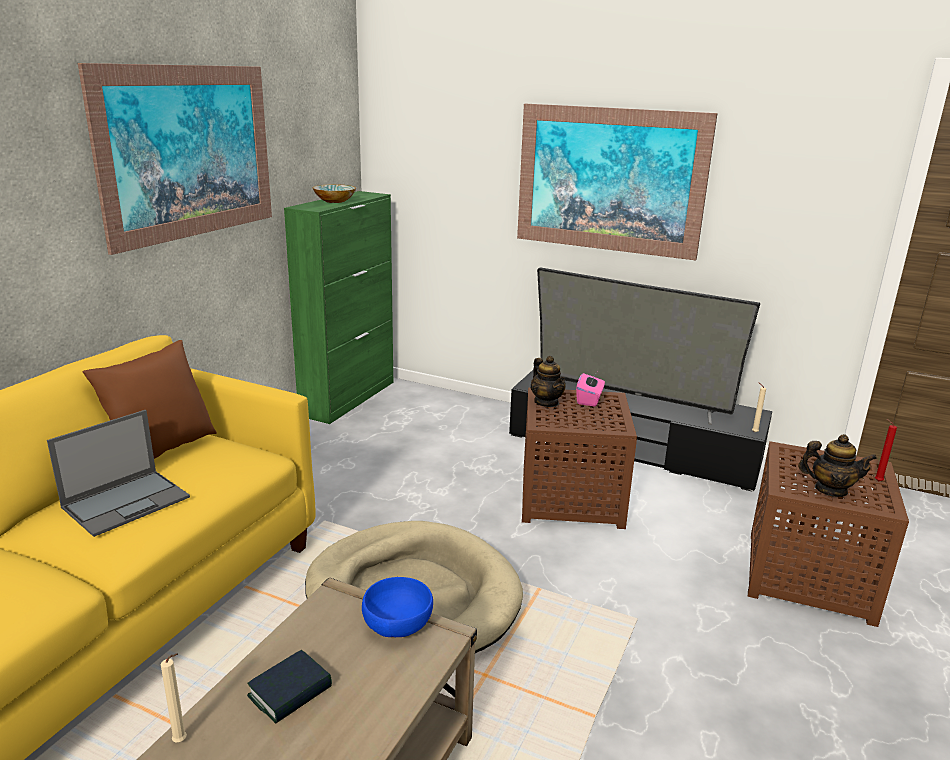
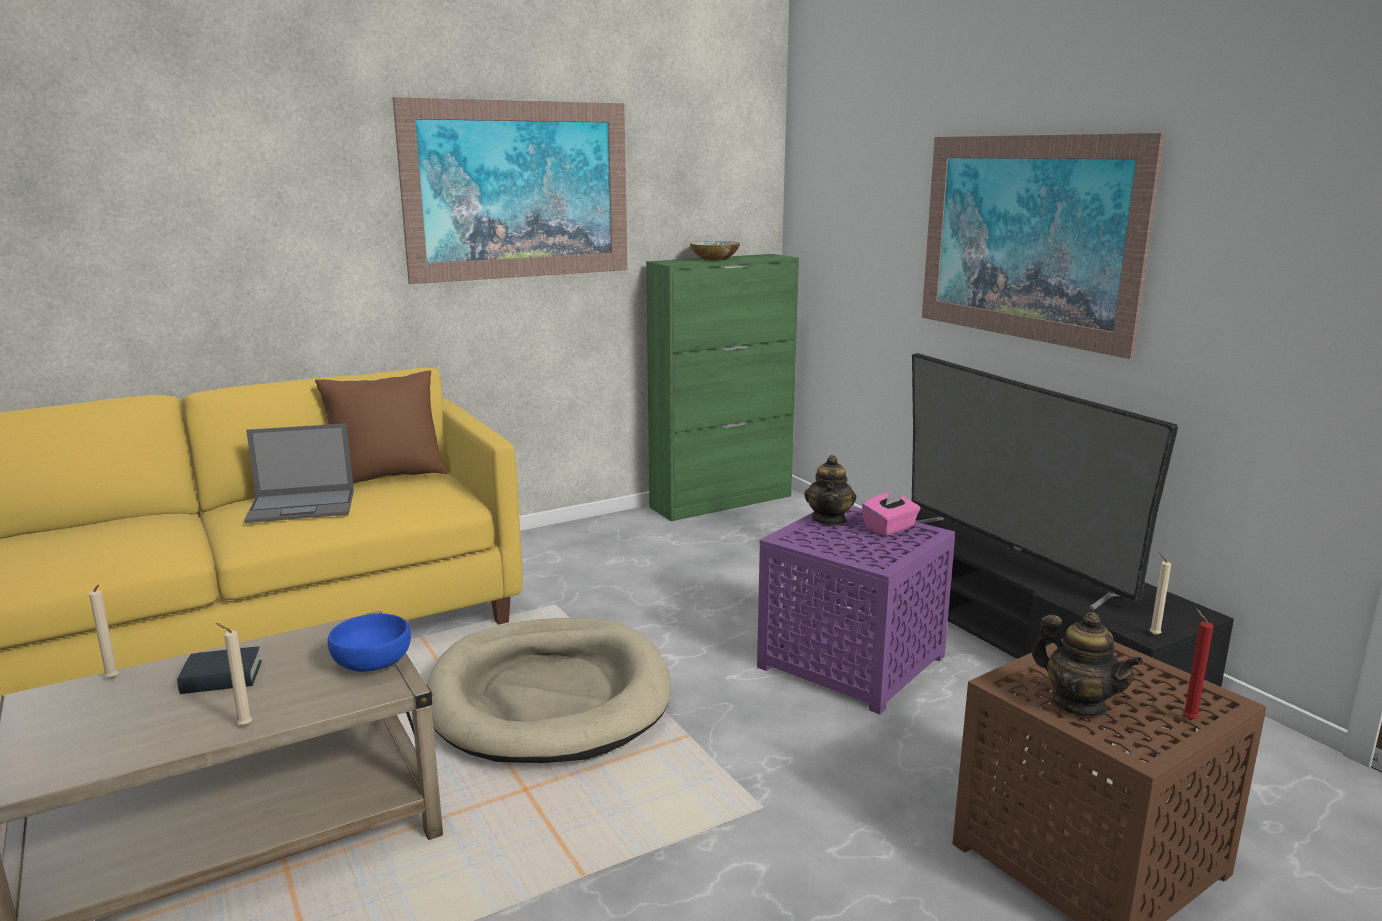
camera: 35 degrees right, 5 degrees down
(380, 724) = (242, 726): none -> beige candle
(572, 497) = (855, 661): brown side table -> purple side table

